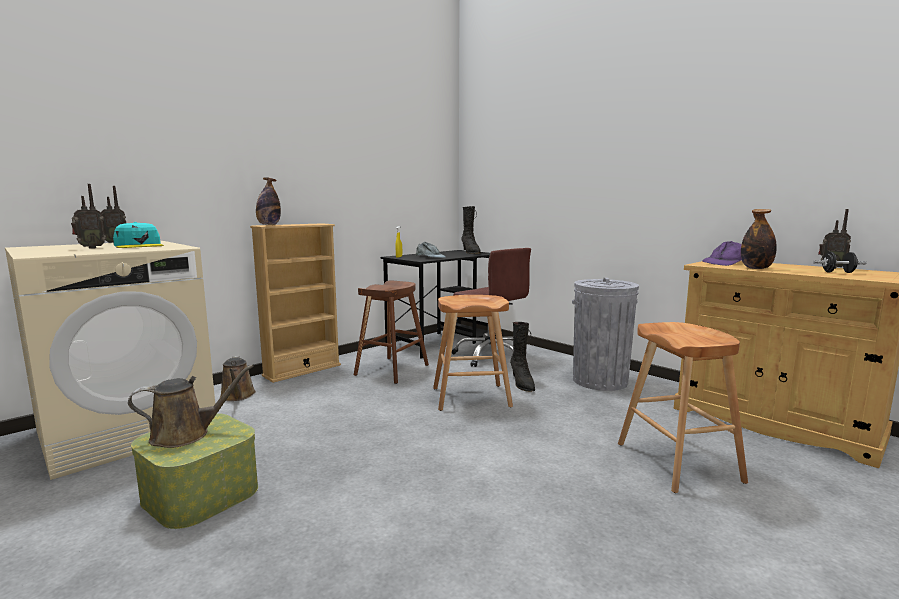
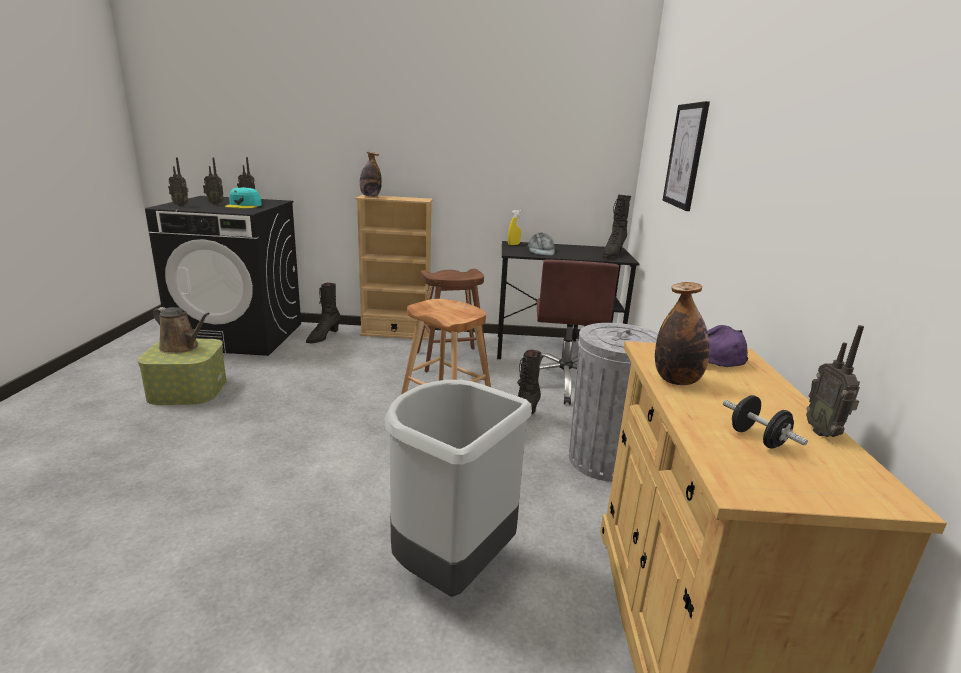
camera: 45 degrees right, 10 degrees up
(53, 252) = (181, 205): none -> radio
(128, 430) = (240, 336): beige washing machine -> black washing machine
(237, 396) = (323, 337): brown watering can -> black boot
(553, 168) = (685, 156): none -> picture
(677, 462) = (450, 568): brown stool -> grey trash can

